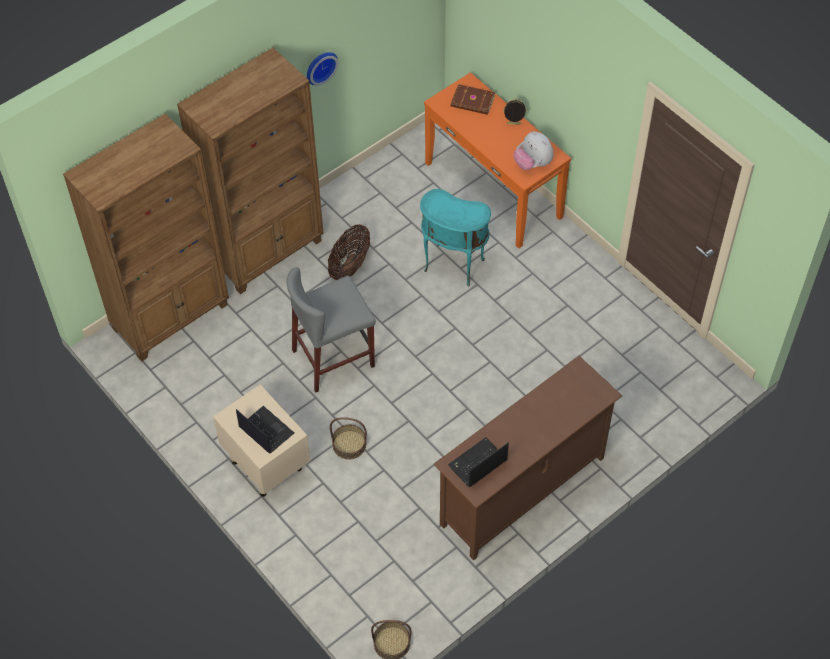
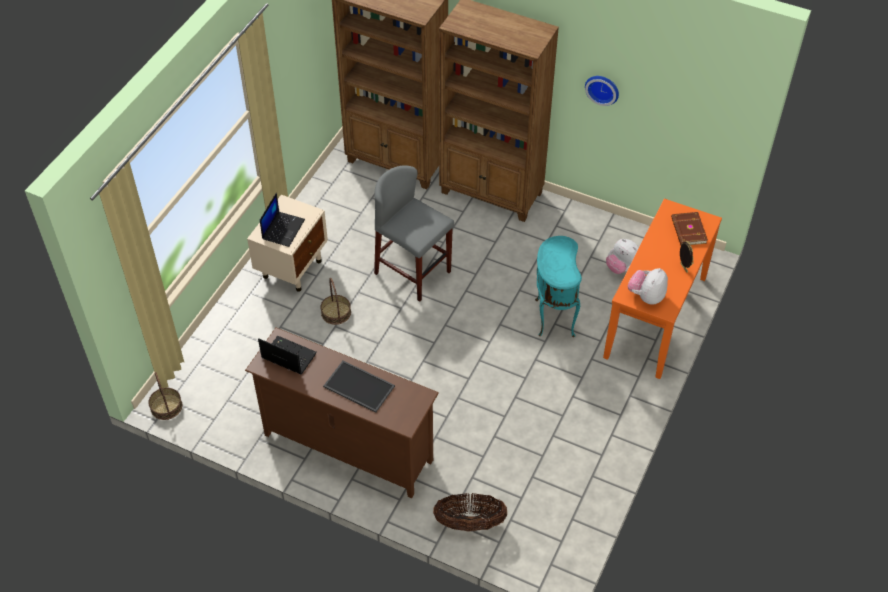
camera: 65 degrees right, 5 degrees down
(350, 265) = (511, 249): basket -> basket (469, 523)
(422, 189) = (622, 267): none -> plush toy
(543, 417) = (358, 387): none -> tray

